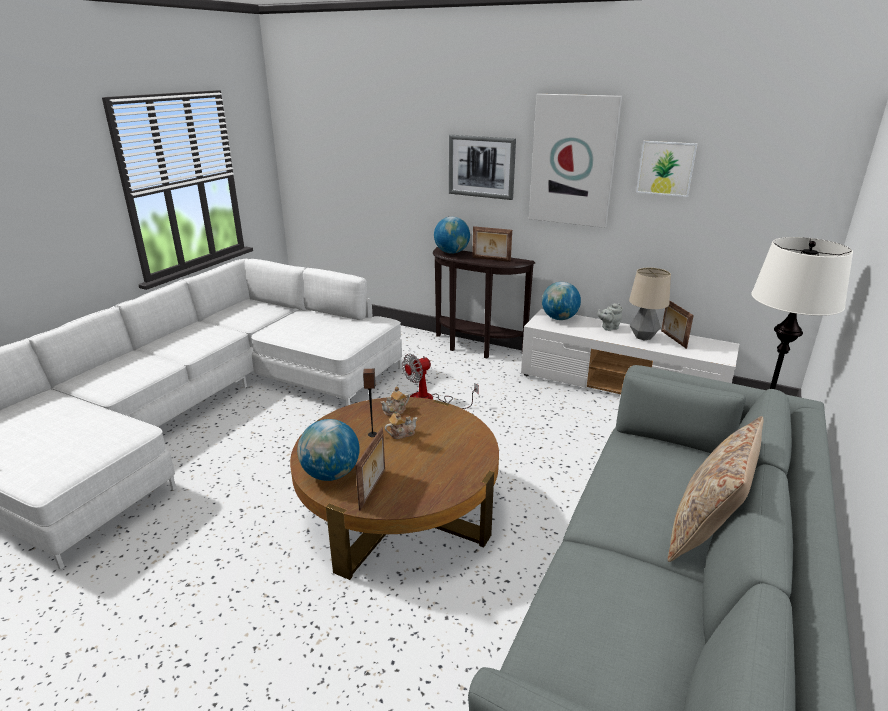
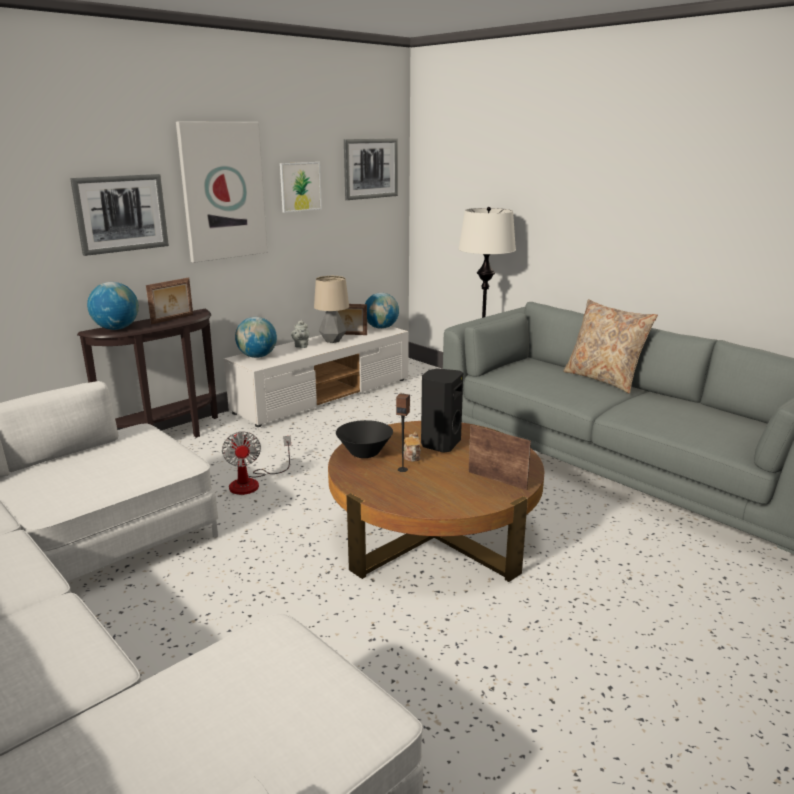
camera: 70 degrees left, 5 degrees down
(331, 474) = (462, 497): globe -> globe (381, 328)
(395, 410) = (364, 453): teapot -> black bowl
(436, 443) = (439, 444): none -> black speaker
(784, 160) = (370, 168): none -> picture

